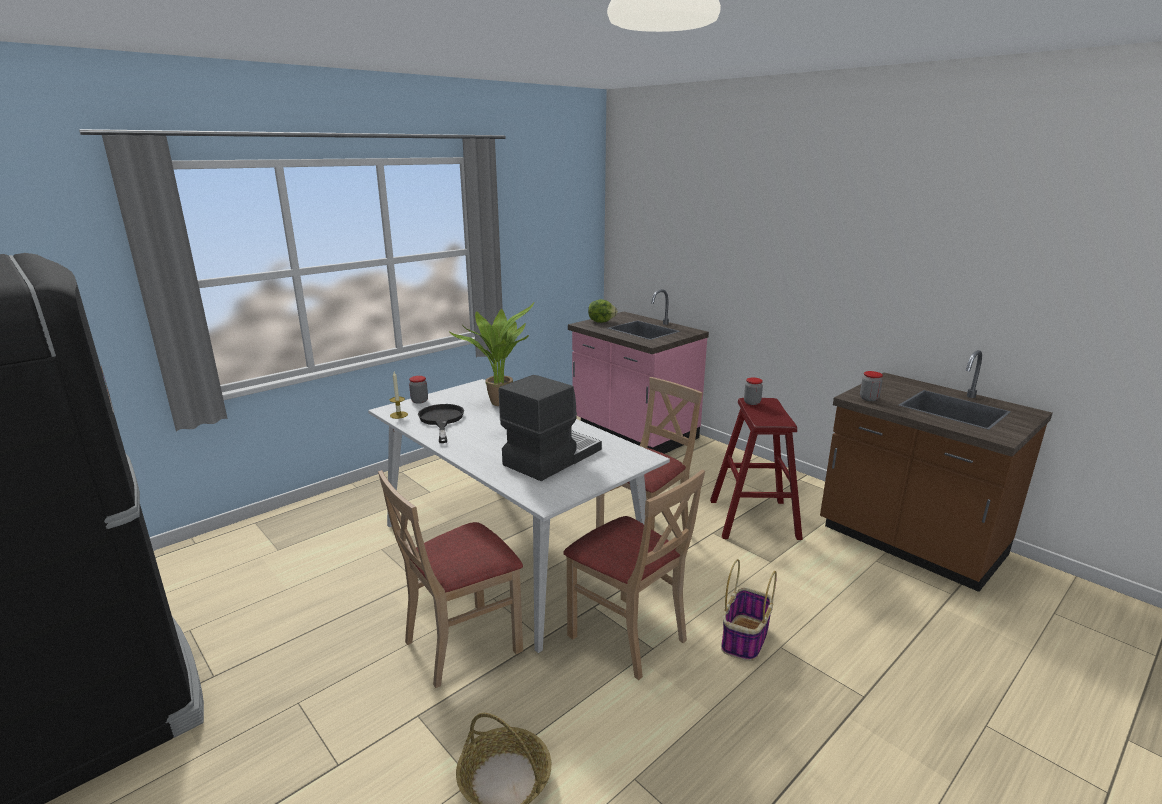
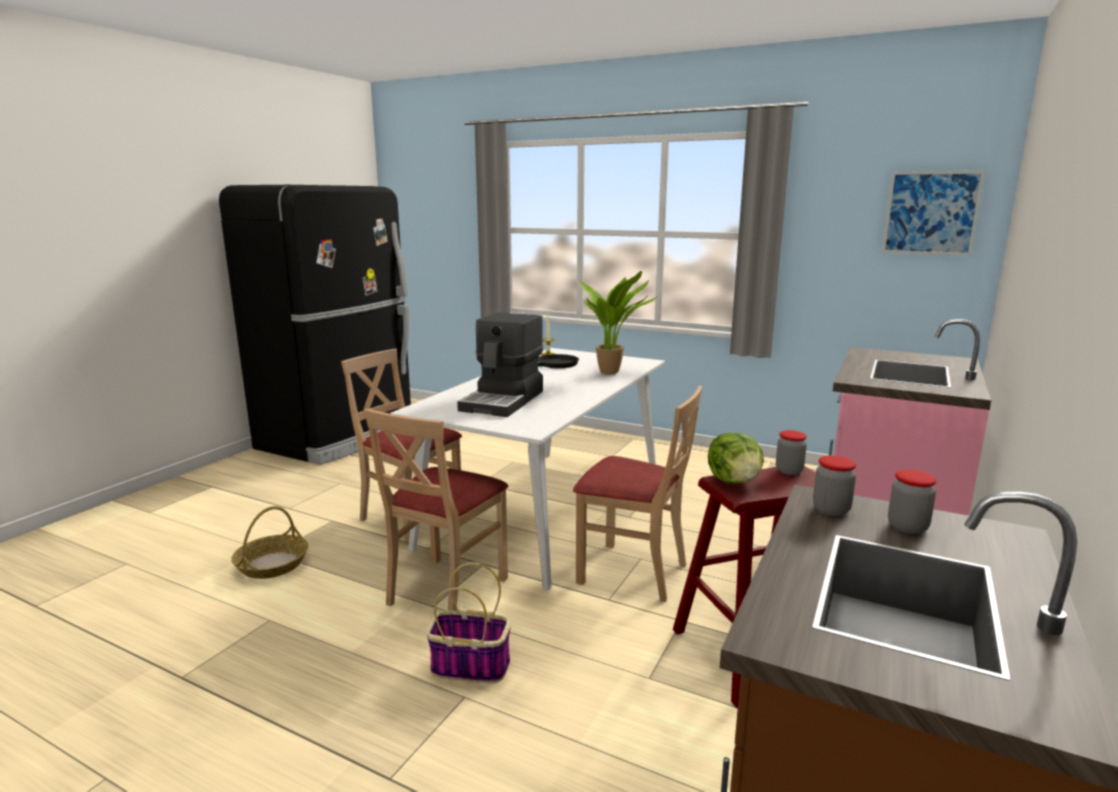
camera: 70 degrees right, 5 degrees down
(419, 401) = (583, 354): jar -> jar (907, 527)
(551, 457) = (504, 401): coffee machine -> coffee machine turned 90 degrees clockwise
(571, 219) = (931, 213): none -> picture
(601, 321) = (896, 355): lettuce -> lettuce (735, 481)

